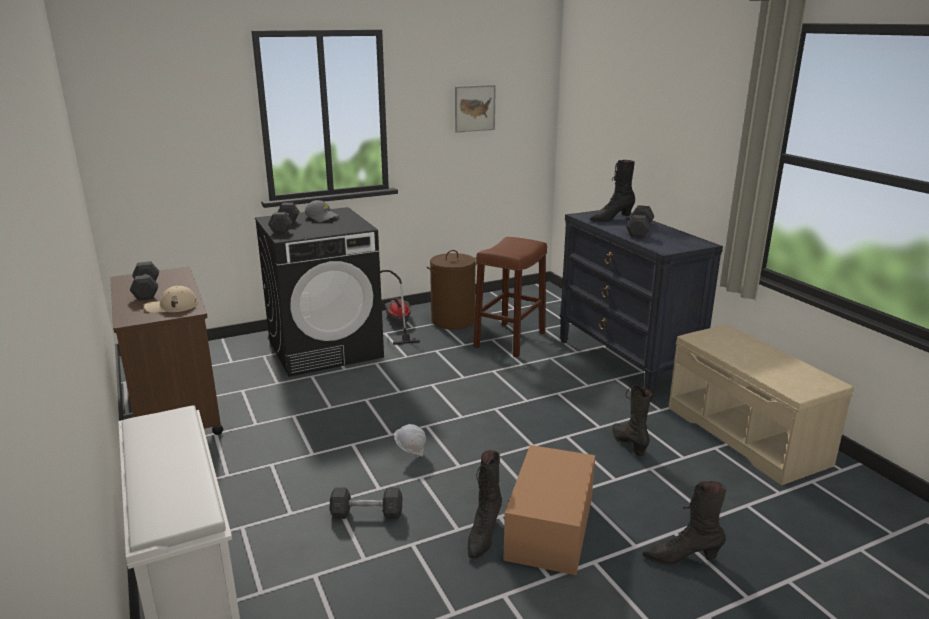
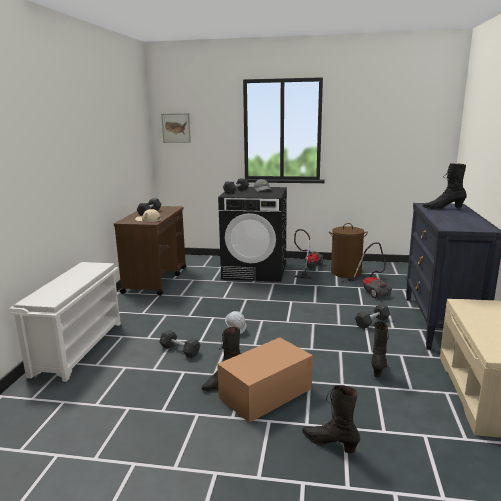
camera: 35 degrees right, 5 degrees down
(474, 108) = (387, 130): picture -> picture (176, 128)
(510, 340) = (370, 290): brown stool -> vacuum cleaner
(639, 230) = (451, 216): grey dumbbell -> grey dumbbell (372, 322)

